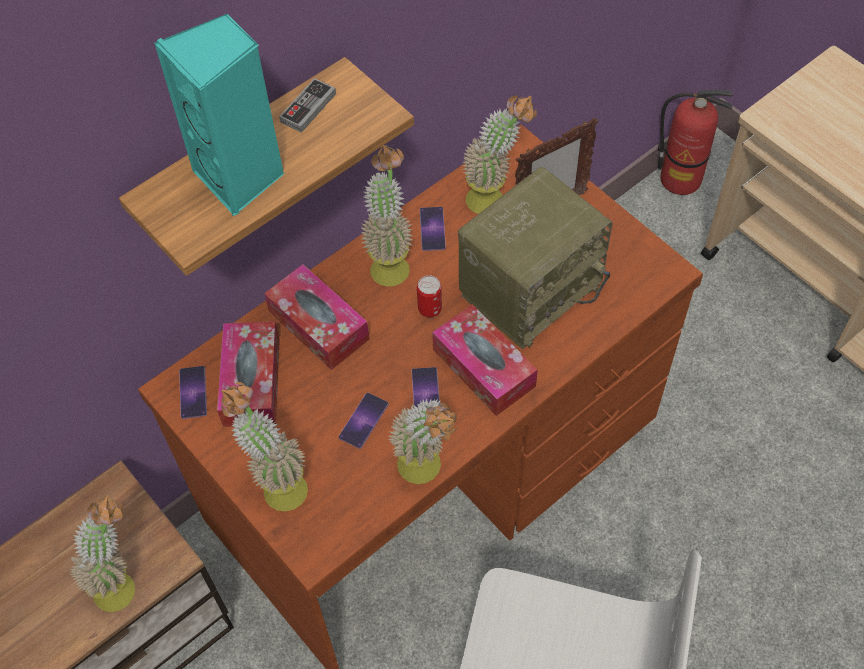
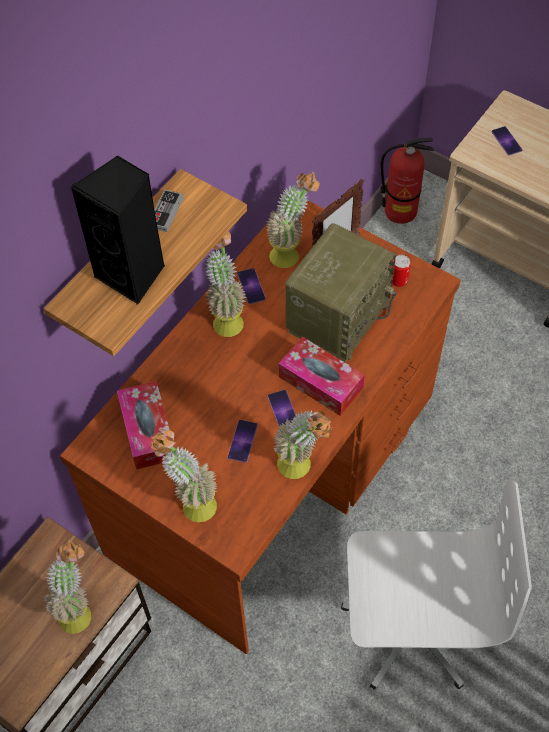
camera: 15 degrees left, 0 degrees up
(193, 392) = (104, 449): phone -> phone (506, 141)
(241, 178) = (133, 275): turquoise speaker -> black speaker
(318, 325) = (186, 377): tissue box -> none
(430, 309) = (267, 347): can -> can (399, 281)

